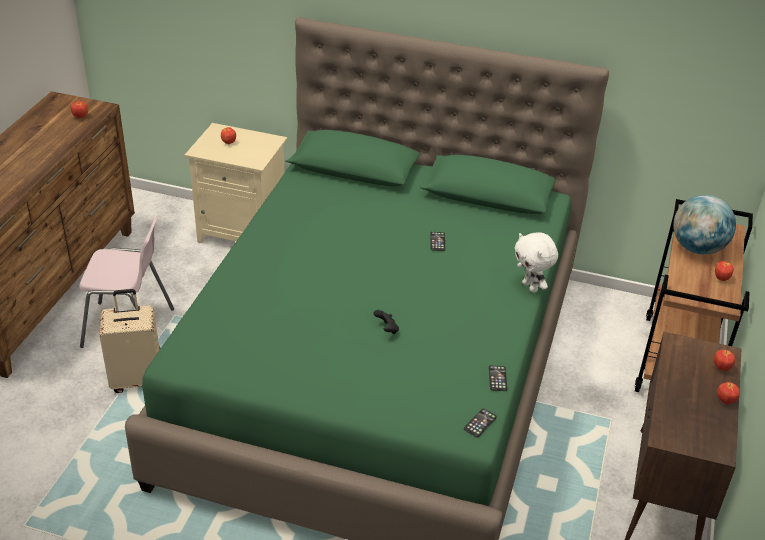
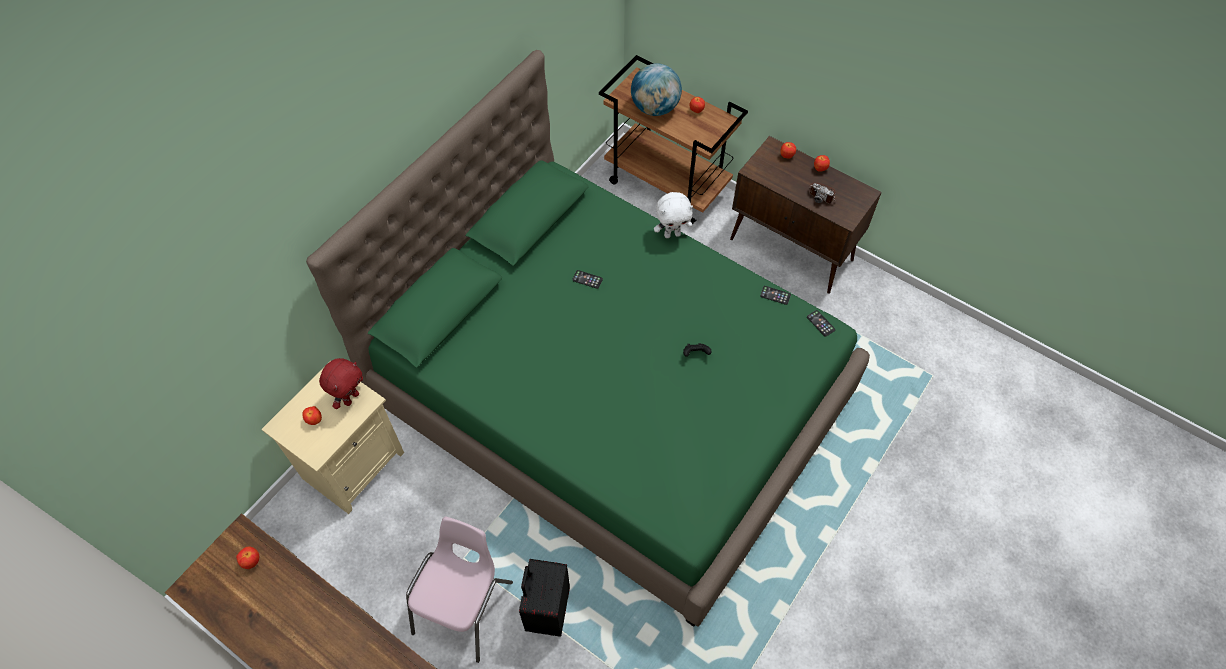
camera: 70 degrees left, 20 degrees up
(137, 379) = (546, 610): beige suitcase -> black suitcase
(256, 154) = (351, 398): none -> red plush toy
(686, 409) = (822, 194): none -> camera

